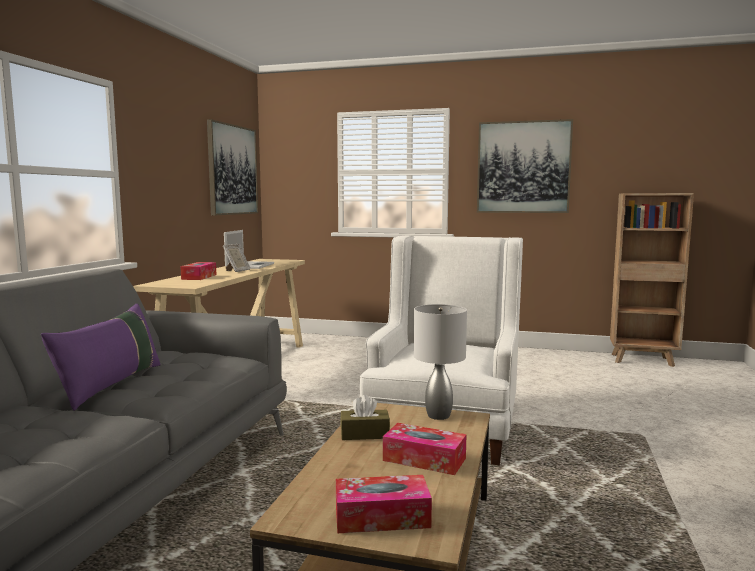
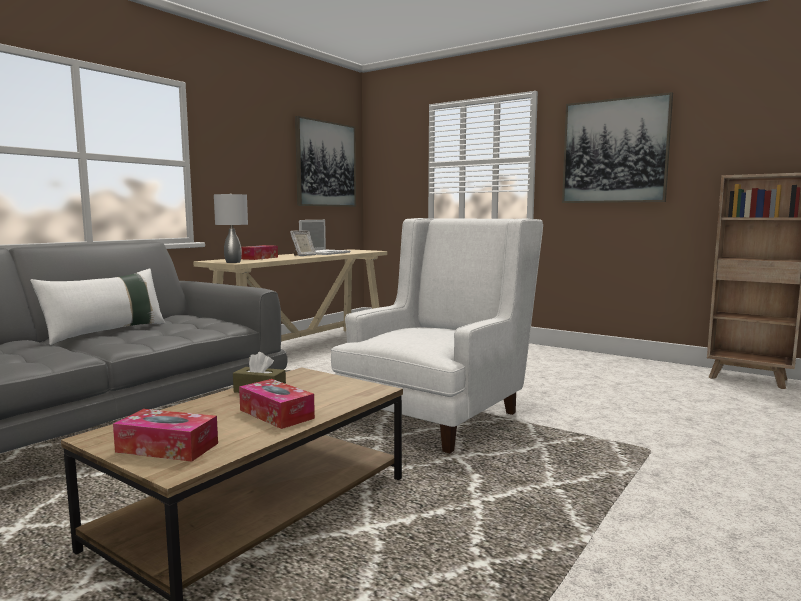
camera: 20 degrees right, 0 degrees up
(111, 384) = (107, 332): purple pillow -> white pillow
(439, 415) = (350, 384): grey table lamp -> grey table lamp (233, 262)

